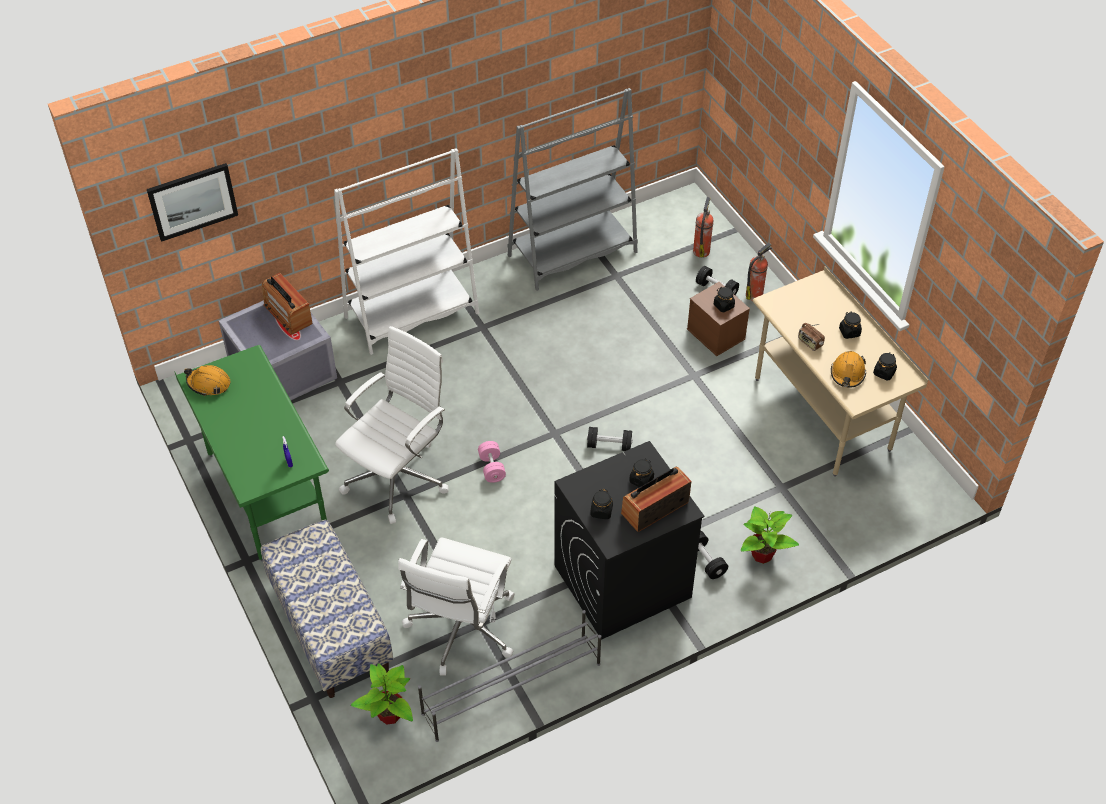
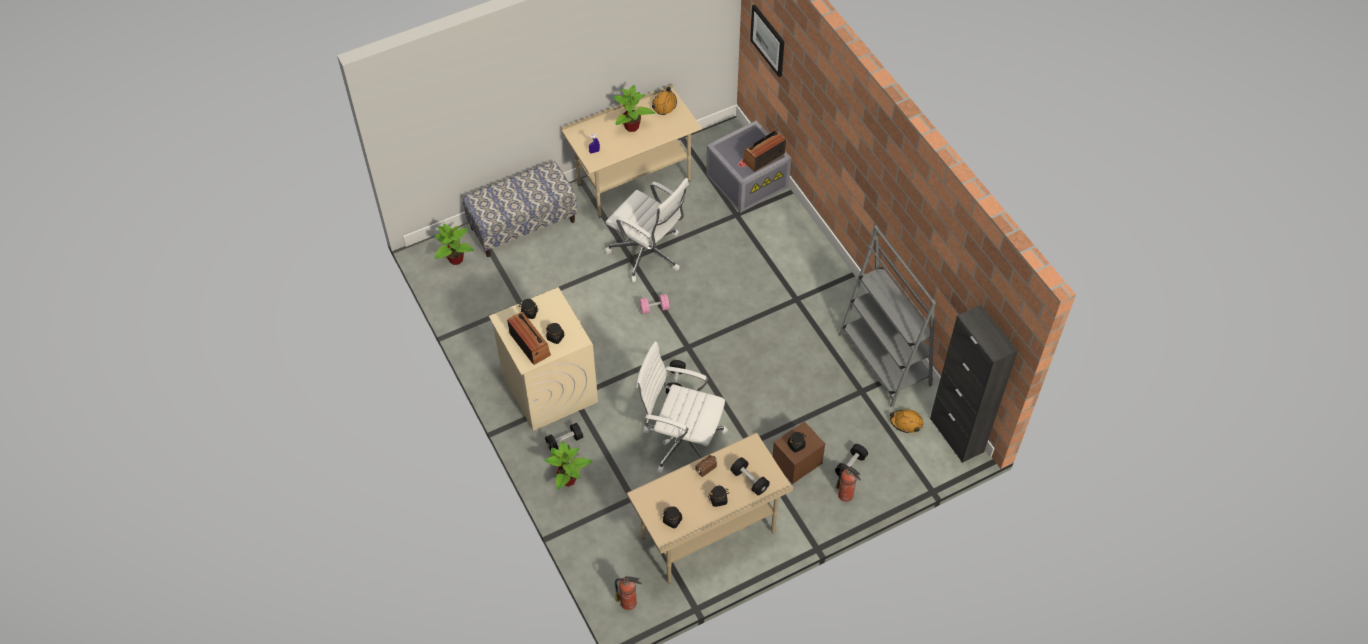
camera: 90 degrees right, 5 degrees up
(247, 420) = (632, 127): none -> potted plant
(267, 494) = (633, 182): green desk -> beige desk
(412, 315) = (806, 254): white bookcase -> none
(461, 629) = (516, 294): white office chair -> white office chair (681, 441)
(510, 688) = (468, 322): grey shoe rack -> none
(622, 582) = (549, 387): black washing machine -> beige washing machine
(670, 204) = (956, 435): none -> black cabinet
(701, 251) = (898, 457): fire extinguisher -> fire extinguisher (629, 602)
(819, 305) = (749, 480): none -> black dumbbell
(847, 374) = (671, 493): orange hard hat -> orange hard hat (906, 422)

